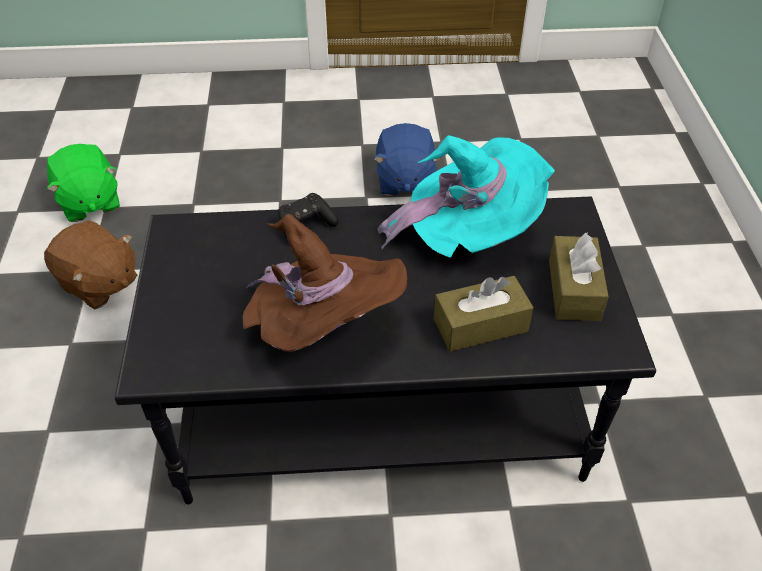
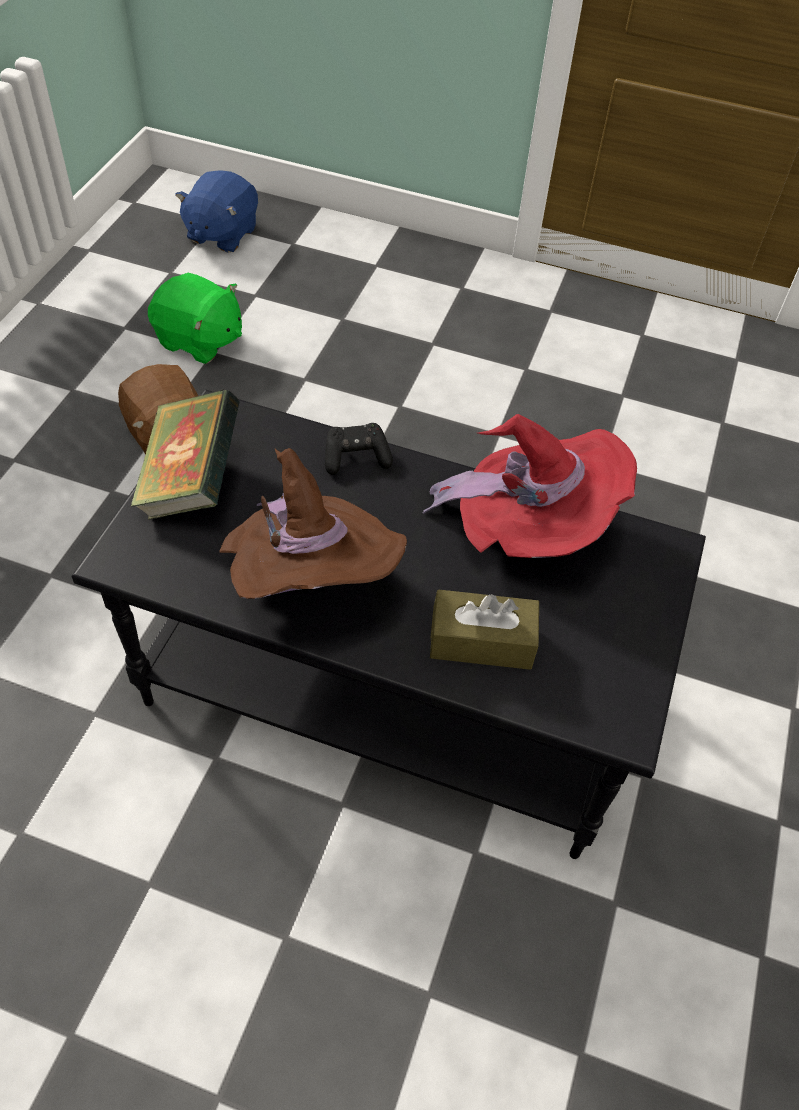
camera: 20 degrees right, 5 degrees up
(89, 202) = (199, 341): green plush toy -> green plush toy turned 60 degrees counterclockwise
(180, 288) = (191, 482): none -> book
(404, 181) = (553, 429): blue plush toy -> blue plush toy (221, 234)
(468, 233) = (531, 529): turquoise hat -> red hat
(574, 290) = (613, 641): brown tissue box -> none

